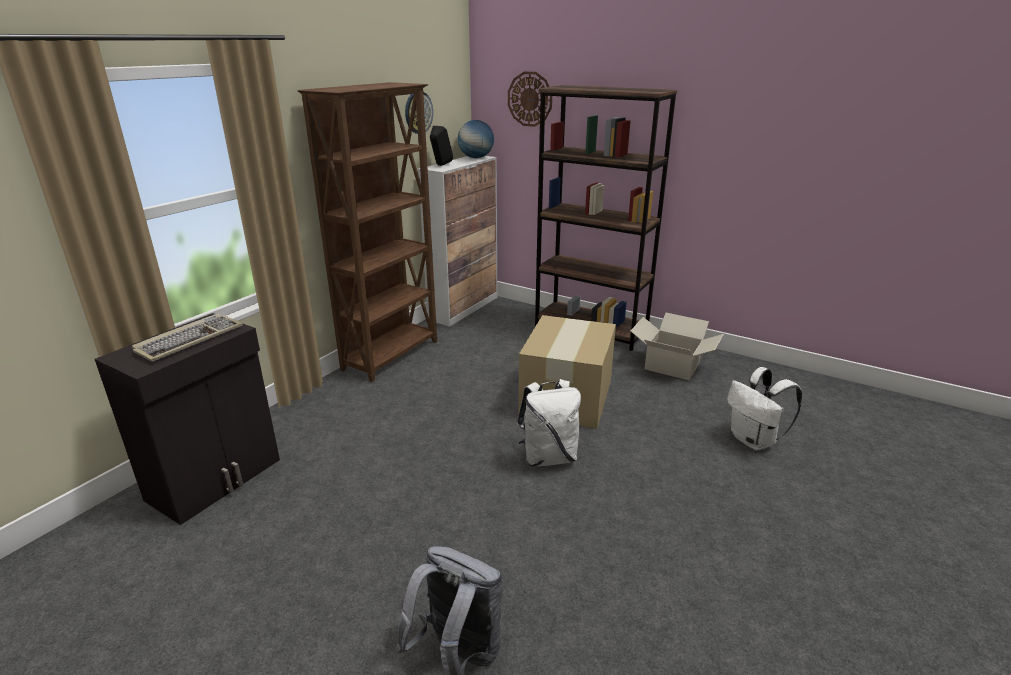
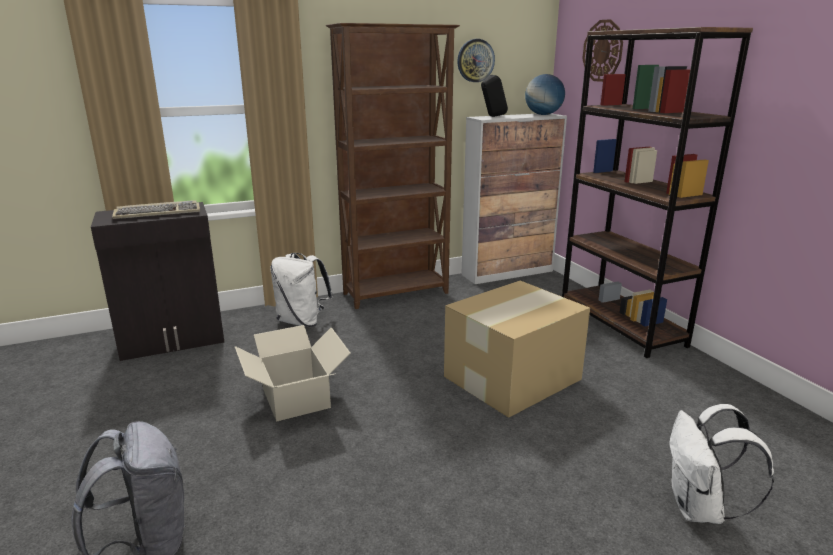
camera: 35 degrees right, 5 degrees down
(548, 457) = (426, 423): white backpack -> white backpack (302, 321)
(672, 366) = (681, 388): cardboard box -> cardboard box (297, 398)

